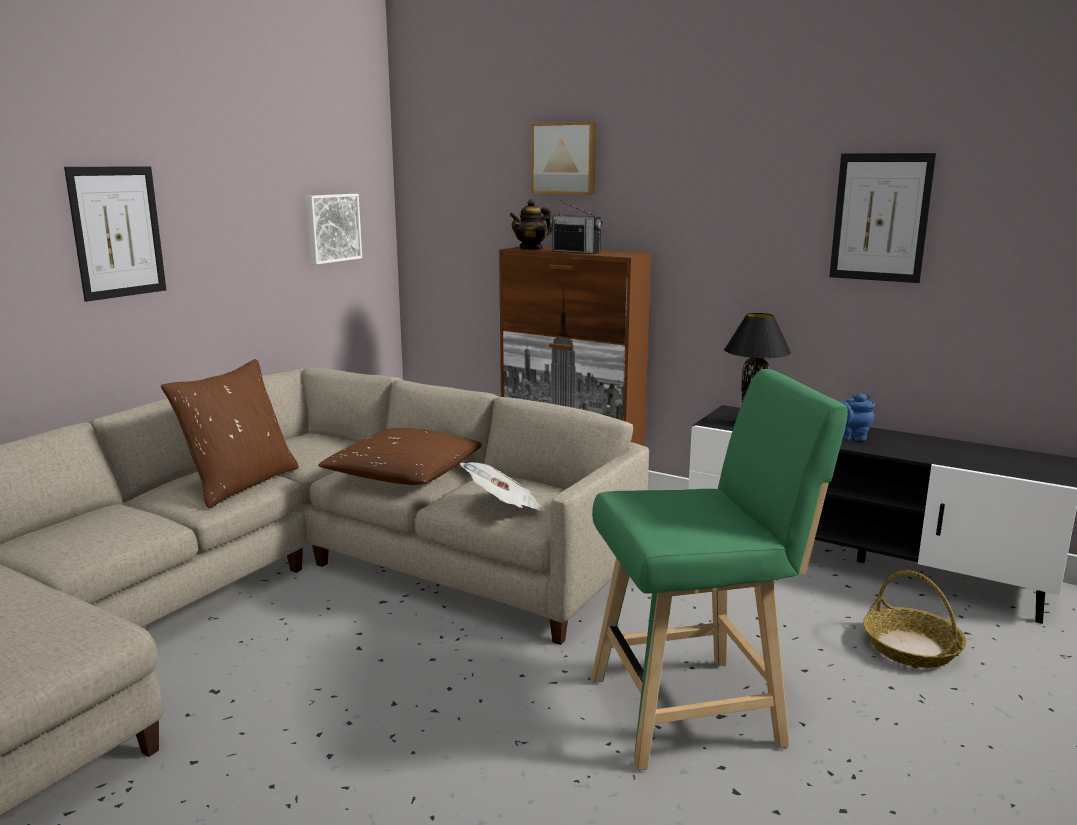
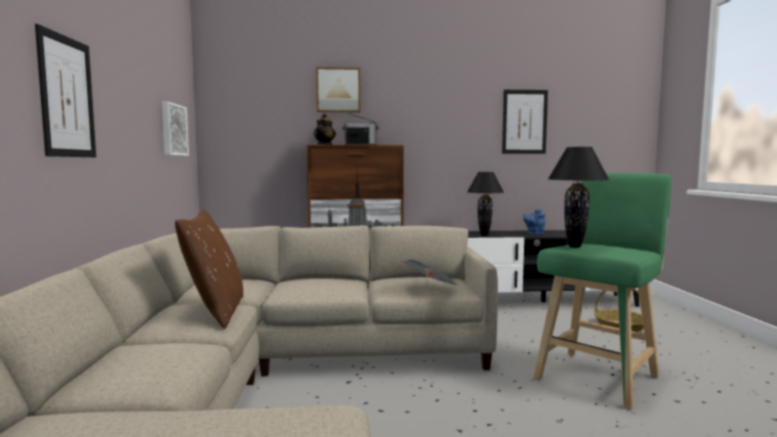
camera: 35 degrees left, 10 degrees down
(404, 474) = (330, 286): brown pillow -> none
(641, 499) = (575, 246): none -> black table lamp

